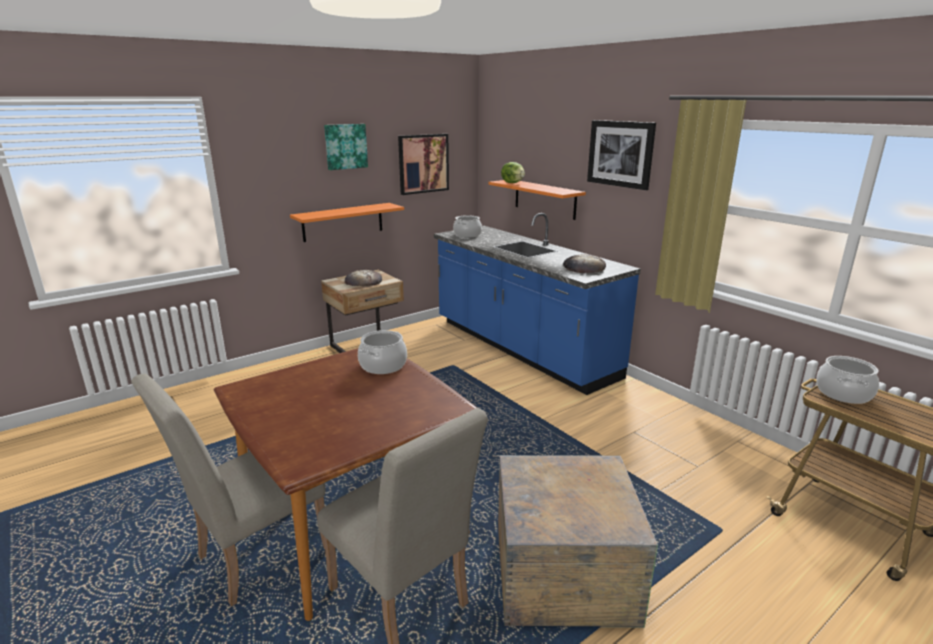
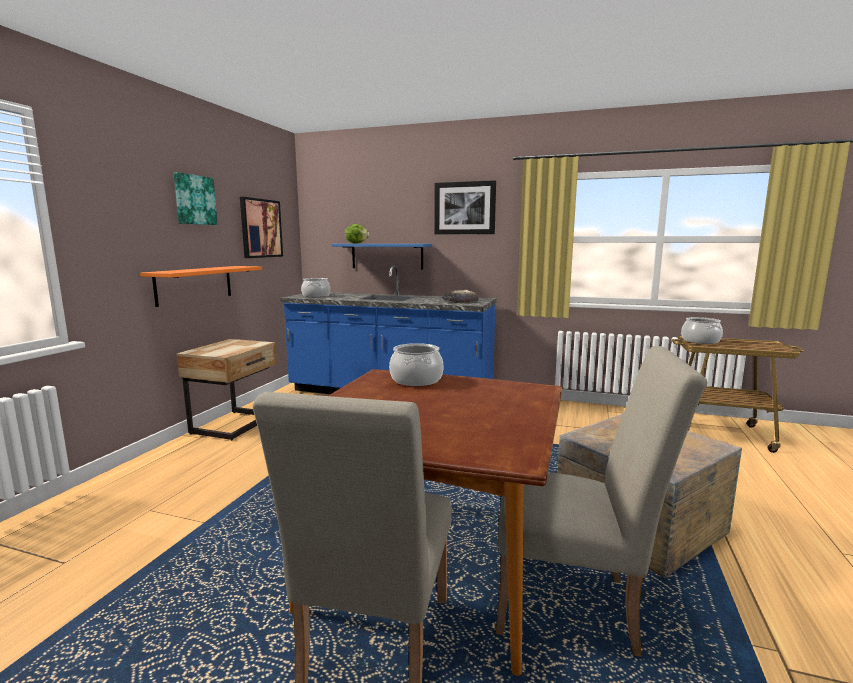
camera: 35 degrees left, 10 degrees down
(363, 281) = (232, 347): bread -> none
(544, 199) = (387, 256): orange shelf -> blue shelf

